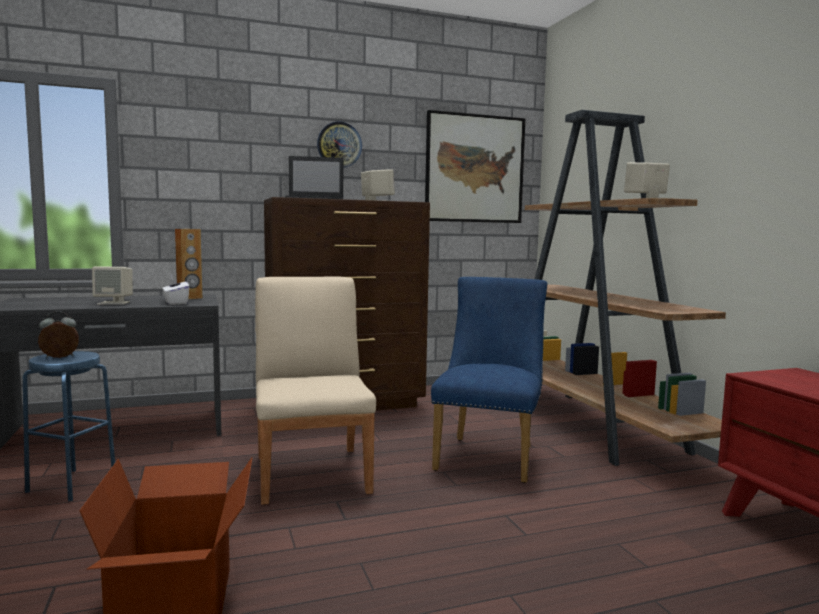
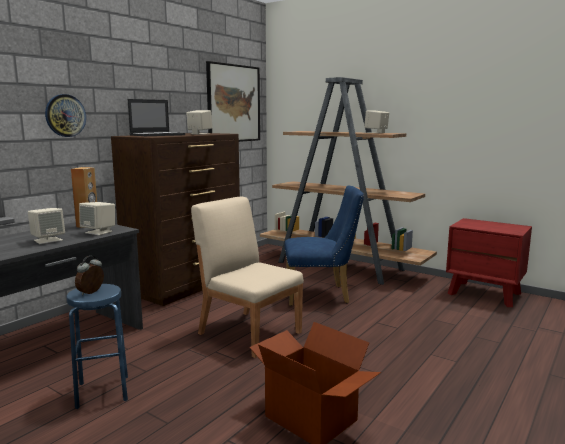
camera: 35 degrees left, 5 degrees up
(176, 303) = (99, 232): white tissue box -> beige speaker
(339, 145) = (155, 88): wall clock -> wall clock (65, 115)
(489, 455) = (321, 295): blue chair -> blue chair turned 105 degrees clockwise

